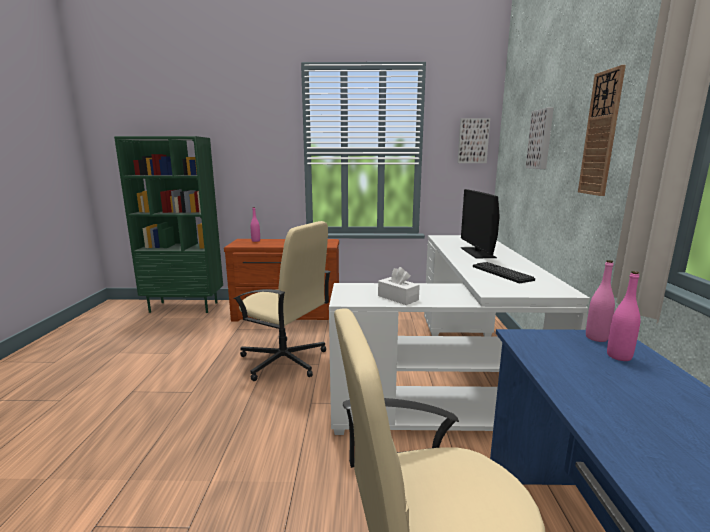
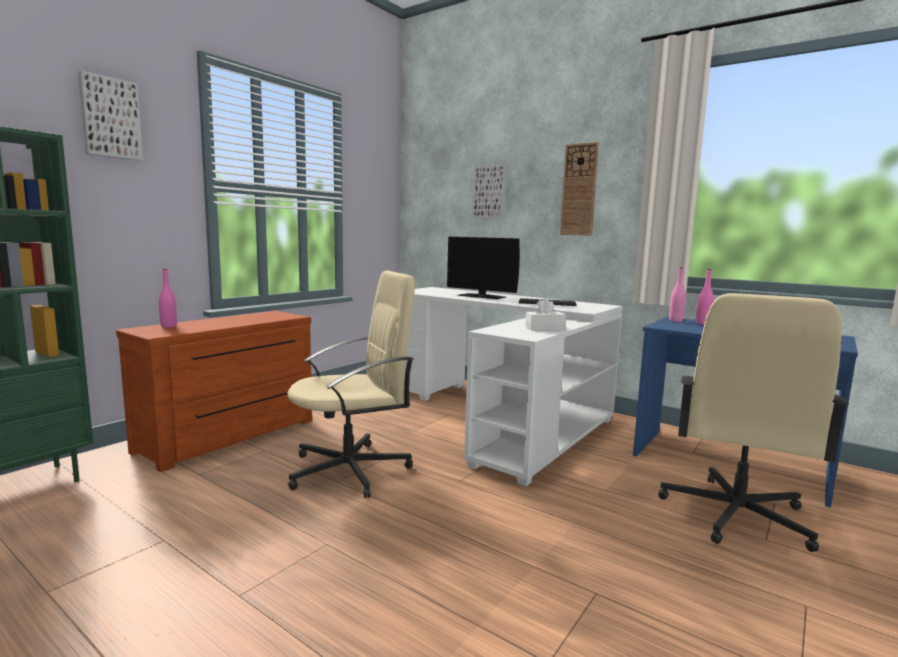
camera: 55 degrees left, 5 degrees down
(472, 141) = (382, 190): picture -> picture (110, 118)

